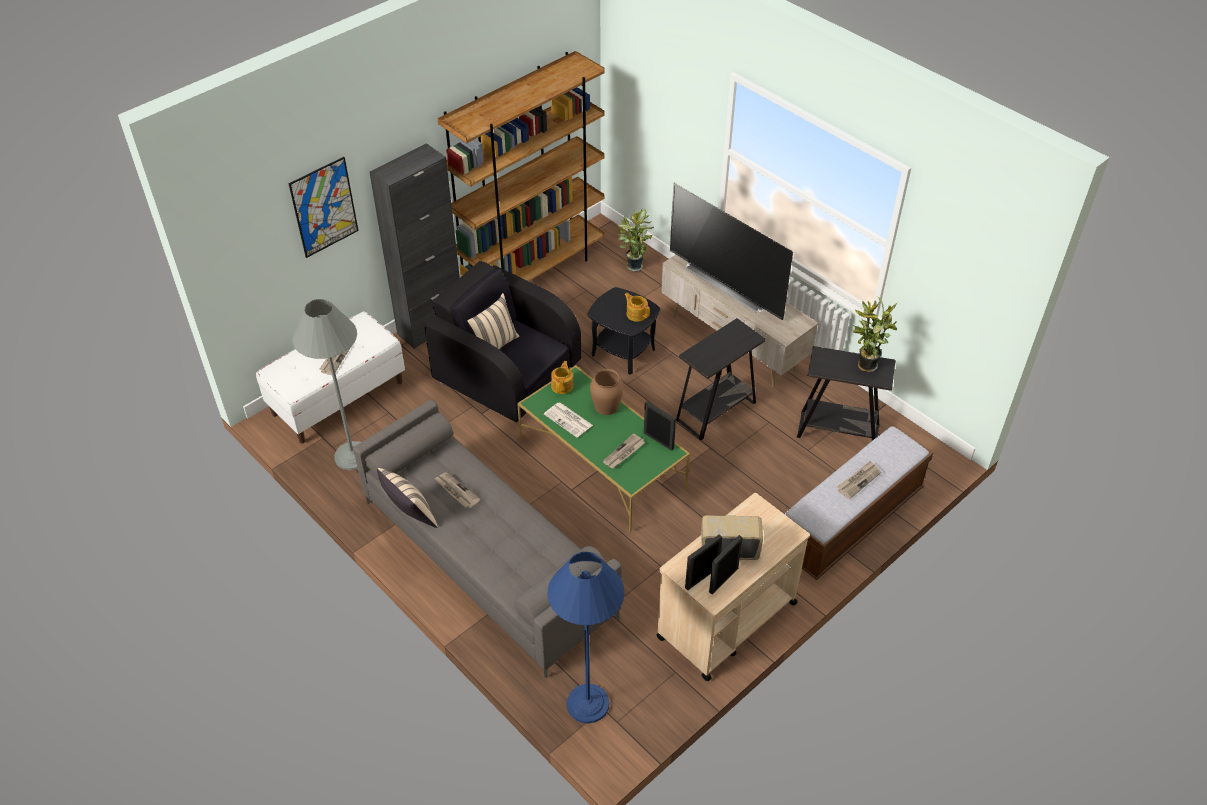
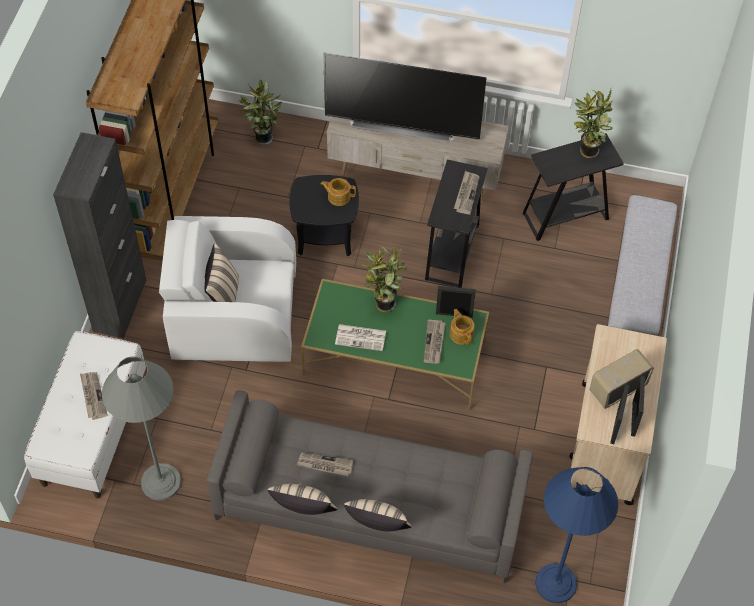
camera: 35 degrees left, 10 degrees up
(324, 207) = (30, 256): picture -> none
(454, 559) = (377, 529): none -> beige pillow
(506, 372) = (234, 314): black armchair -> white armchair
(562, 385) = (327, 306): teapot -> teapot (461, 334)
(606, 406) = (382, 304): brown vase -> potted plant
(858, 480) = (645, 262): newspaper -> newspaper (466, 193)

